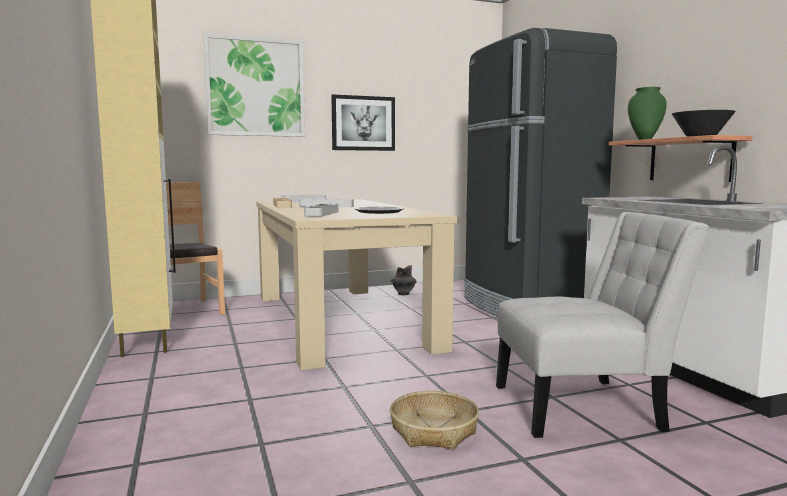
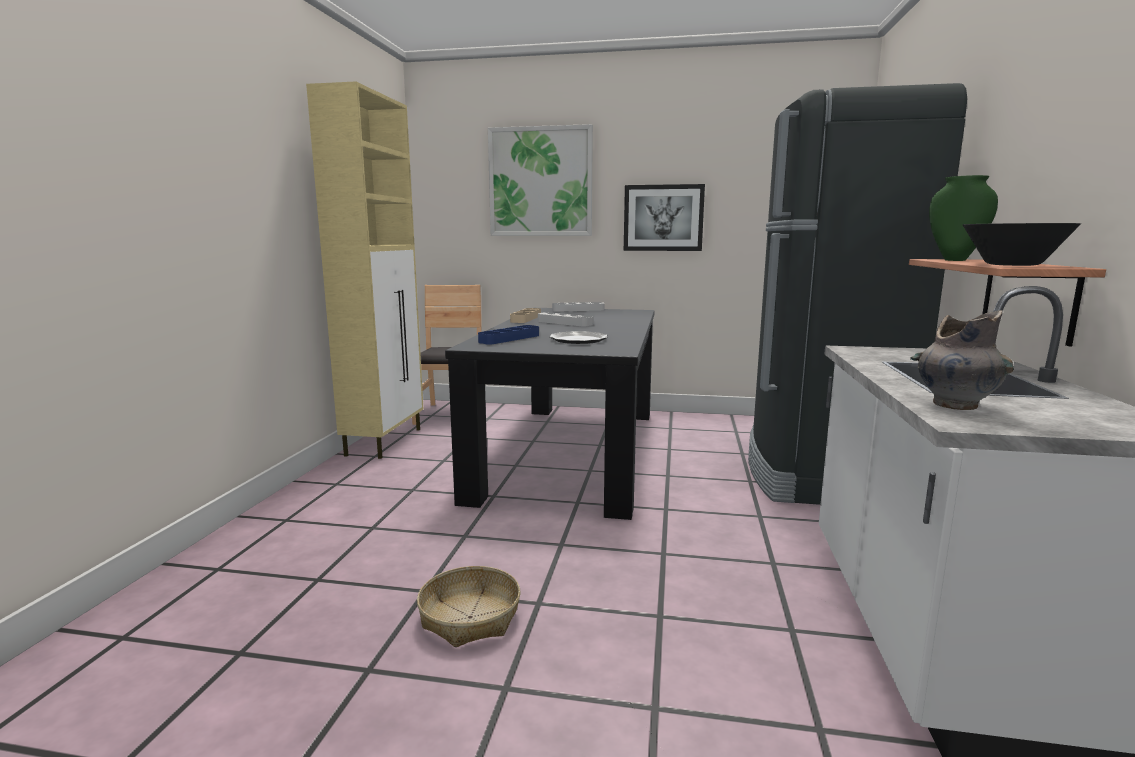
camera: 30 degrees right, 5 degrees up
(322, 214) = (509, 339): grey tray -> blue tray
(340, 320) = (571, 451): beige dining table -> black dining table
(403, 294) = (686, 427): grey vase -> grey vase (953, 405)
(585, 407) = (679, 644): white chair -> none

